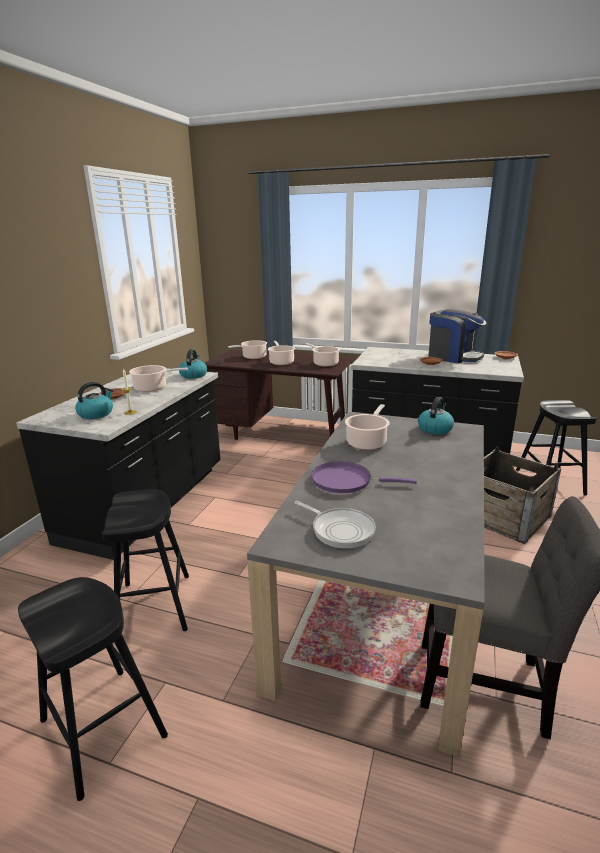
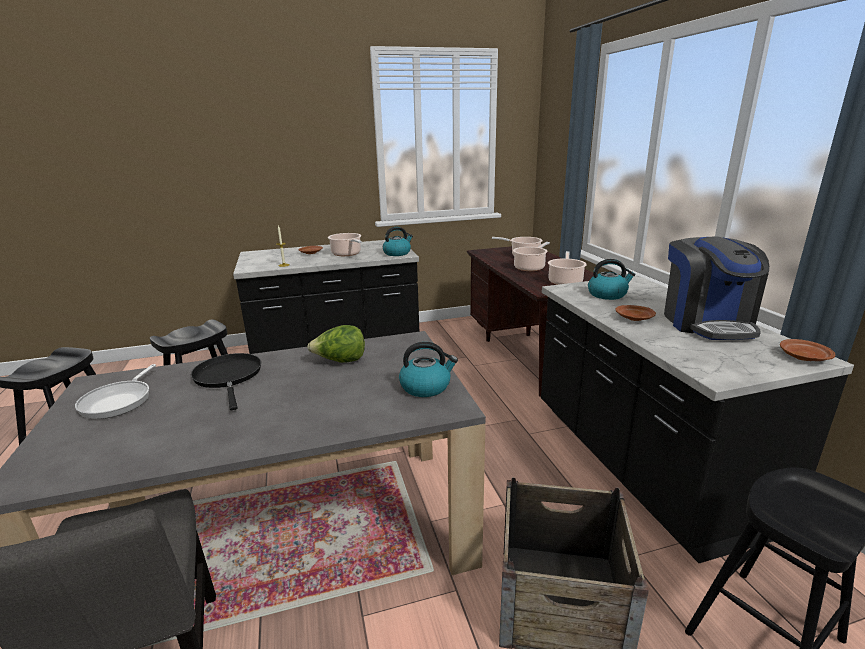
camera: 55 degrees right, 0 degrees up
(96, 414) = (272, 259): kettle -> kettle (607, 294)
(346, 481) = (228, 377): purple frying pan -> black frying pan
(367, 442) = (340, 361): cooking pot -> lettuce

